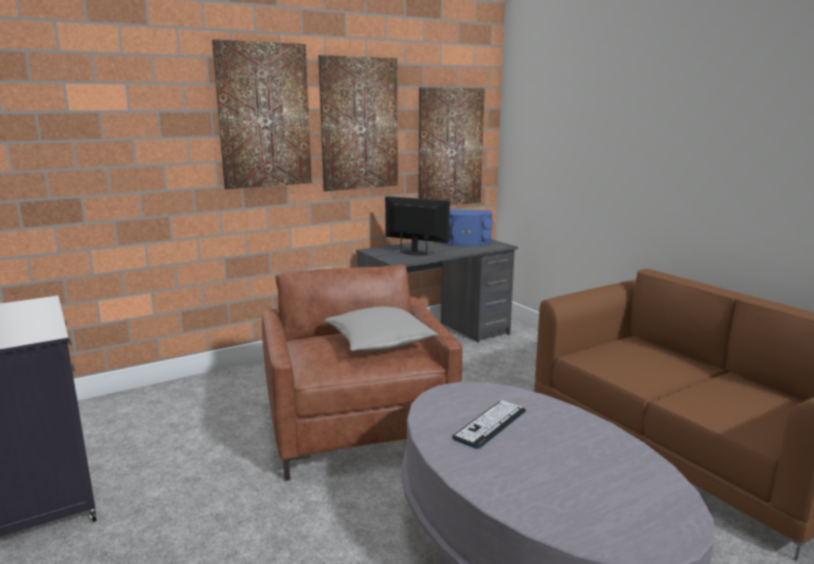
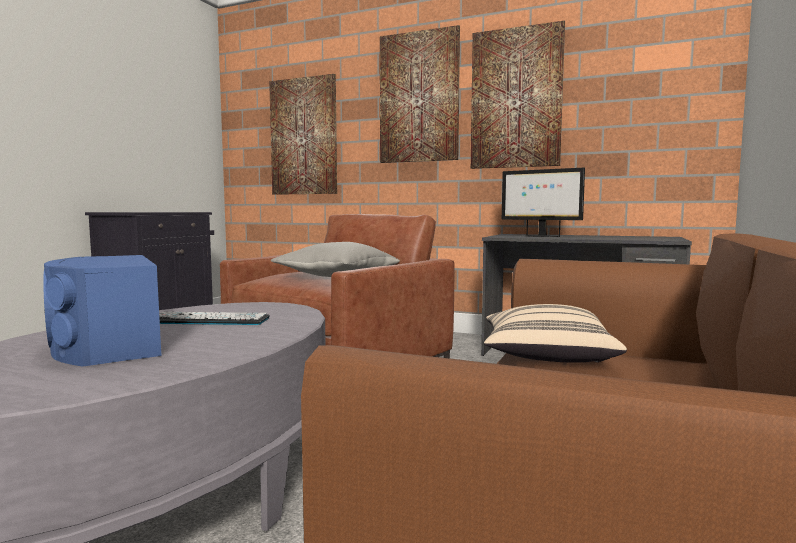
camera: 55 degrees right, 10 degrees down
(415, 253) = (540, 236): monitor -> monitor turned 135 degrees clockwise
(450, 148) = (646, 120): picture -> picture (304, 137)
(465, 242) = (634, 237): blue speaker -> blue speaker (105, 346)
(599, 361) = (546, 357): none -> beige pillow

